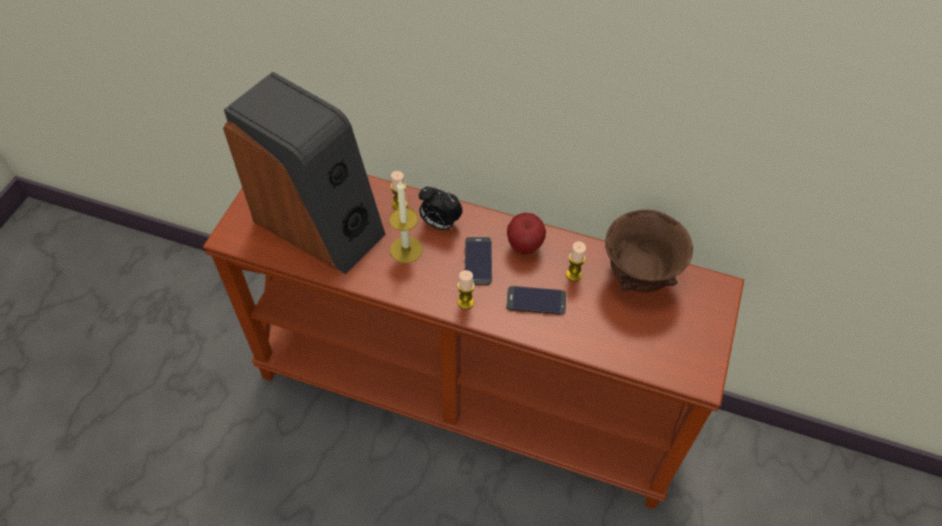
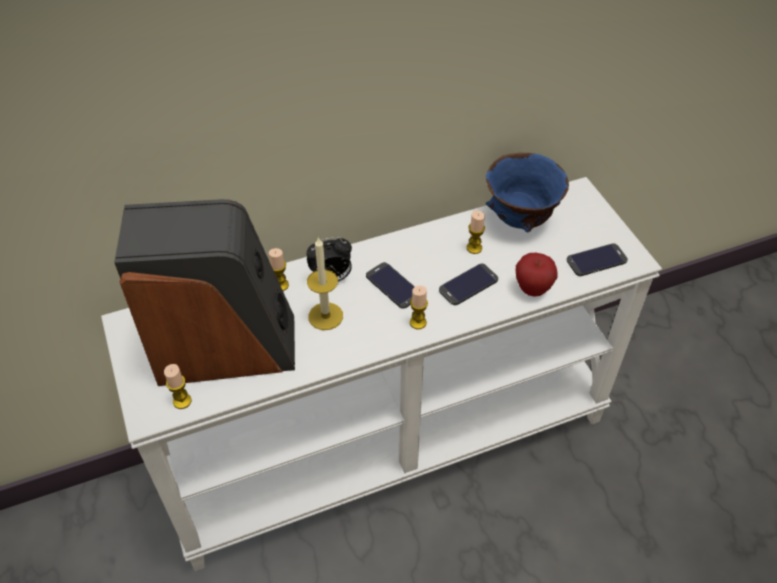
camera: 40 degrees left, 5 degrees down
(256, 243) = (182, 401): none -> candle
(470, 391) = (388, 441): brown console table -> white console table
(524, 247) = (417, 252): apple -> apple (532, 289)
(638, 278) = (520, 221): brown bowl -> blue bowl
(667, 357) = (596, 260): none -> phone

